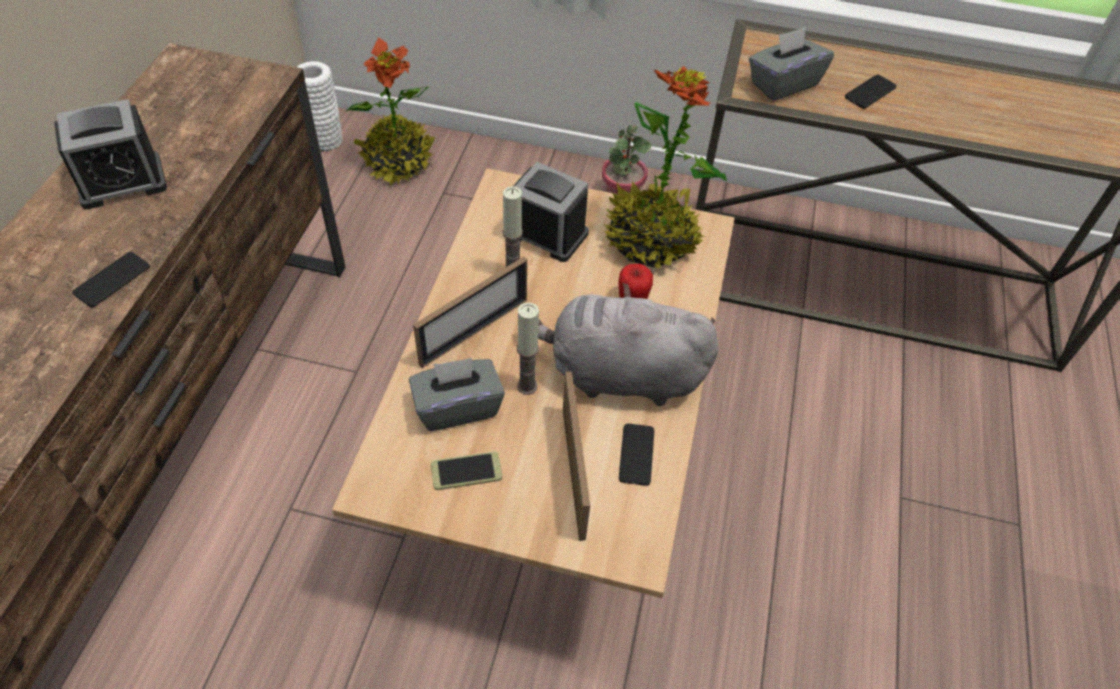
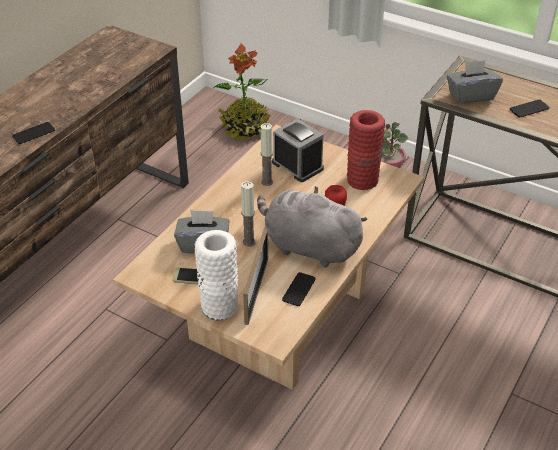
camera: 20 degrees right, 10 degrees down
(122, 181) = (56, 88): alarm clock -> none
(325, 139) = (203, 108): white vase -> white vase (219, 306)
(474, 331) = (230, 208): picture frame -> none
(651, 240) = (362, 180): potted plant -> red vase

